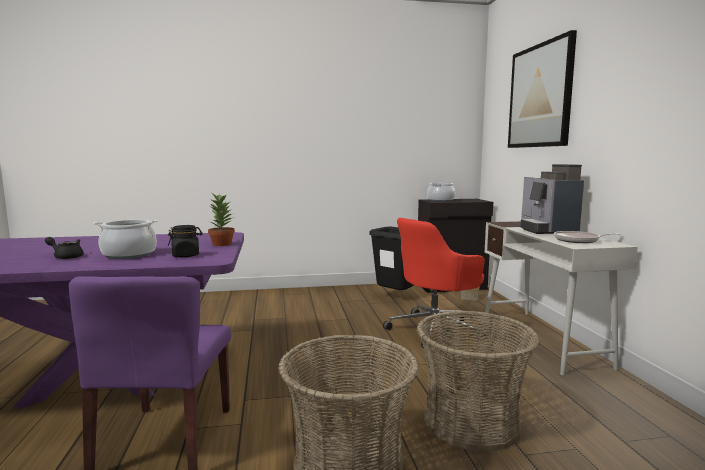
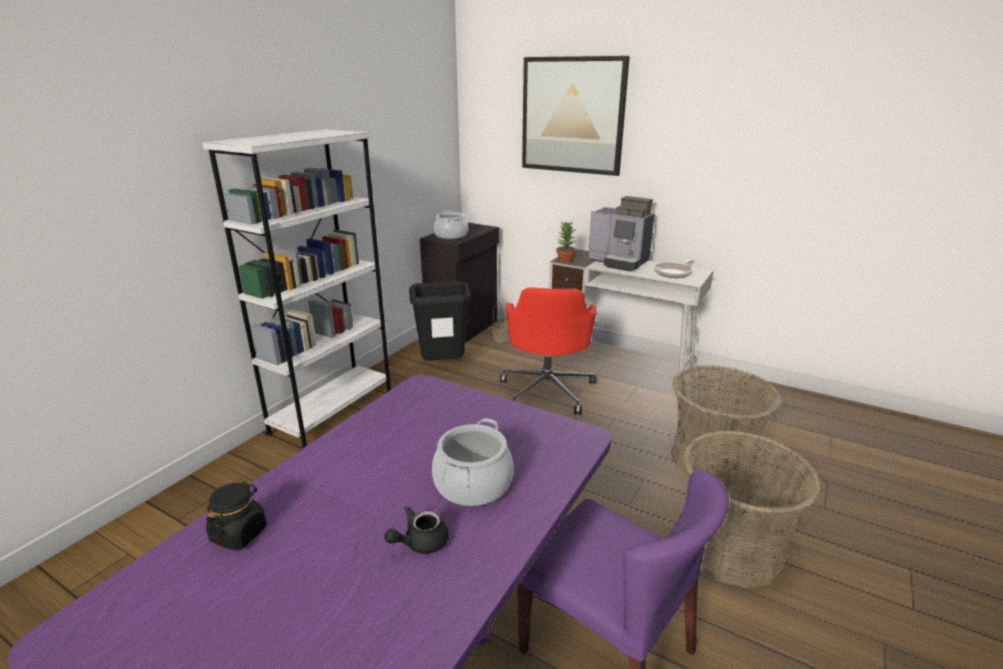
camera: 50 degrees left, 15 degrees up
(186, 255) = (532, 446): black jar -> black jar (239, 534)
(221, 244) = (487, 407): potted plant -> potted plant (565, 260)
(297, 293) = (333, 412): none -> white bookcase

